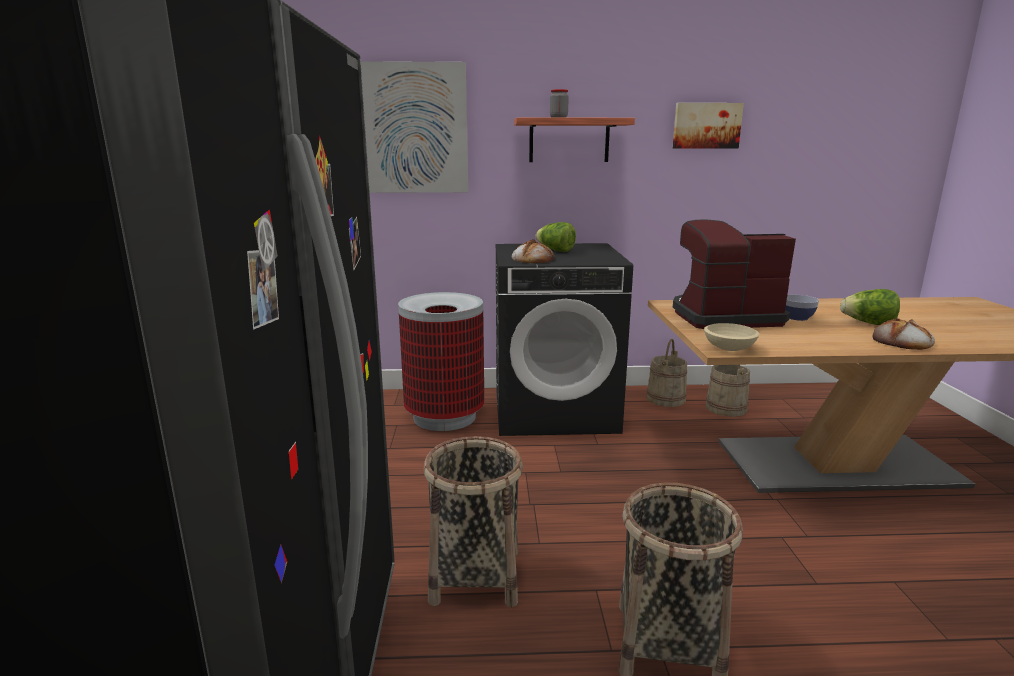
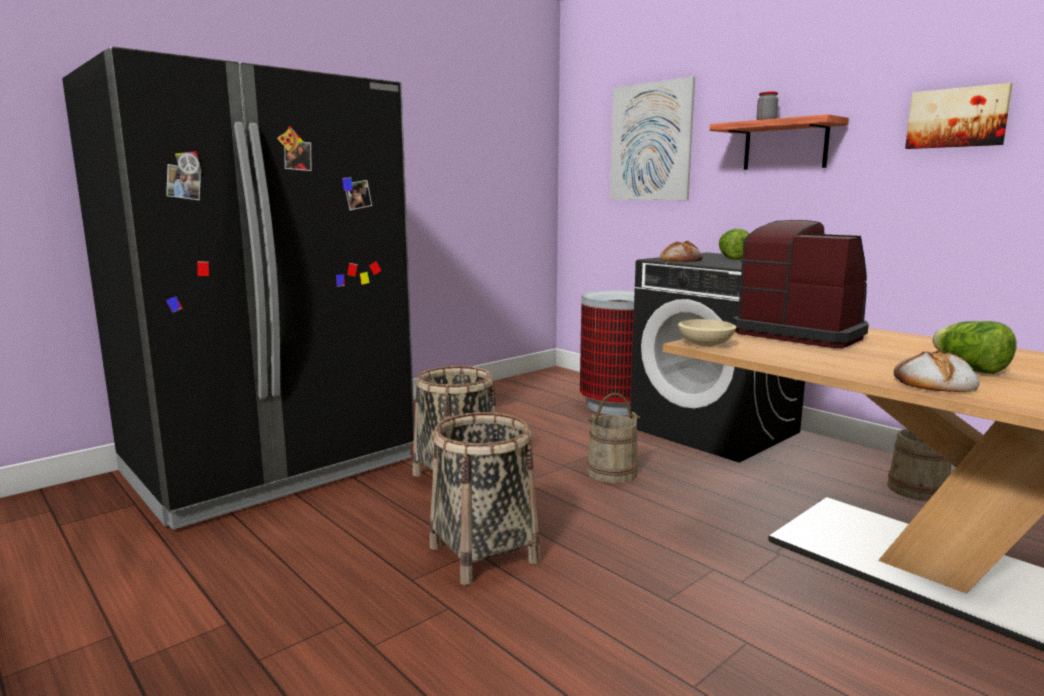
camera: 50 degrees right, 5 degrees down
(665, 398) = (856, 460): beige bucket -> beige bucket (612, 472)
(797, 318) = (890, 349): bowl -> none

